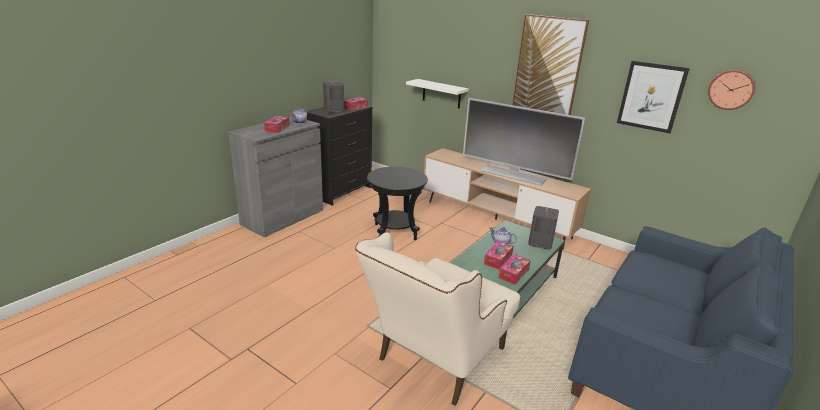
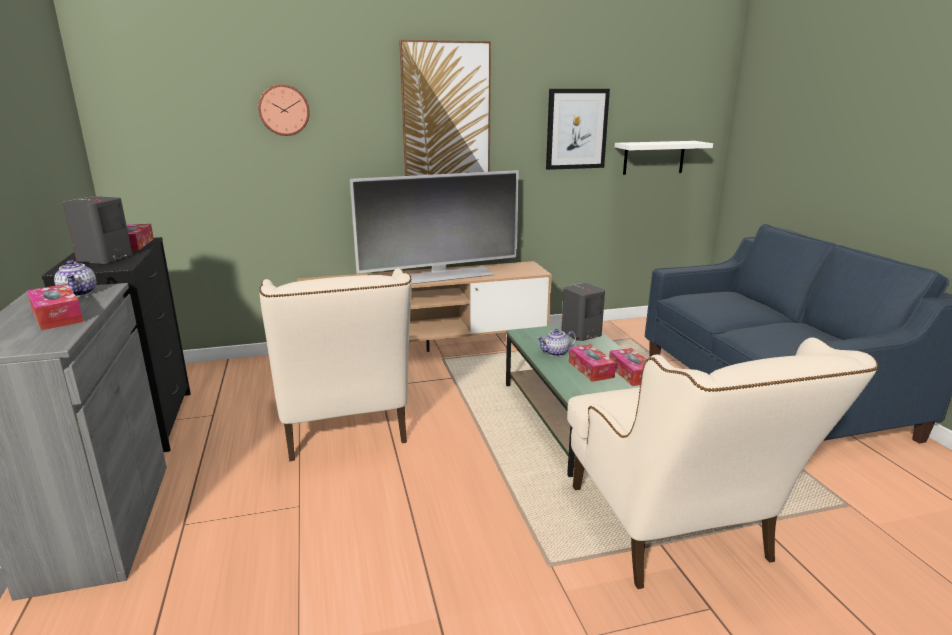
camera: 50 degrees left, 5 degrees down
(395, 232) = (345, 430): black side table -> beige armchair
(441, 93) = (272, 189): white shelf -> white shelf (654, 157)
(731, 89) = (648, 106): wall clock -> wall clock (284, 110)

